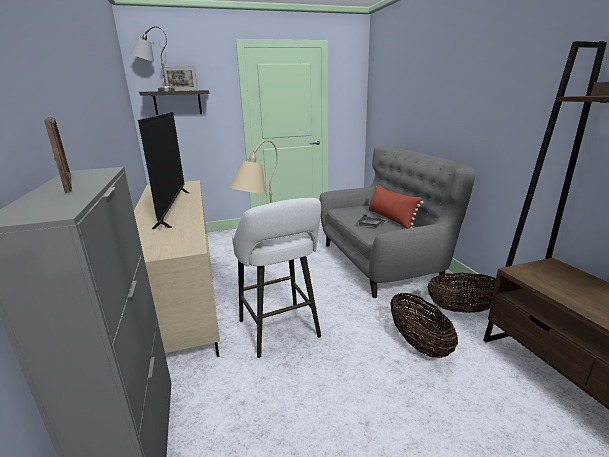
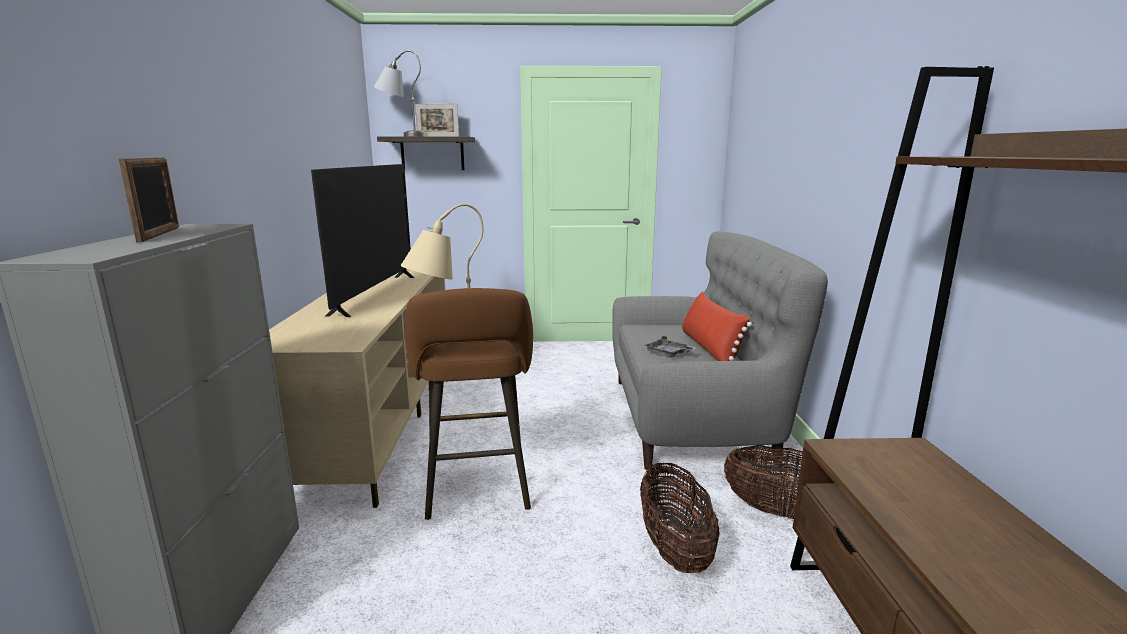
camera: 15 degrees right, 5 degrees down
(280, 331) = (477, 491): white stool -> brown stool

